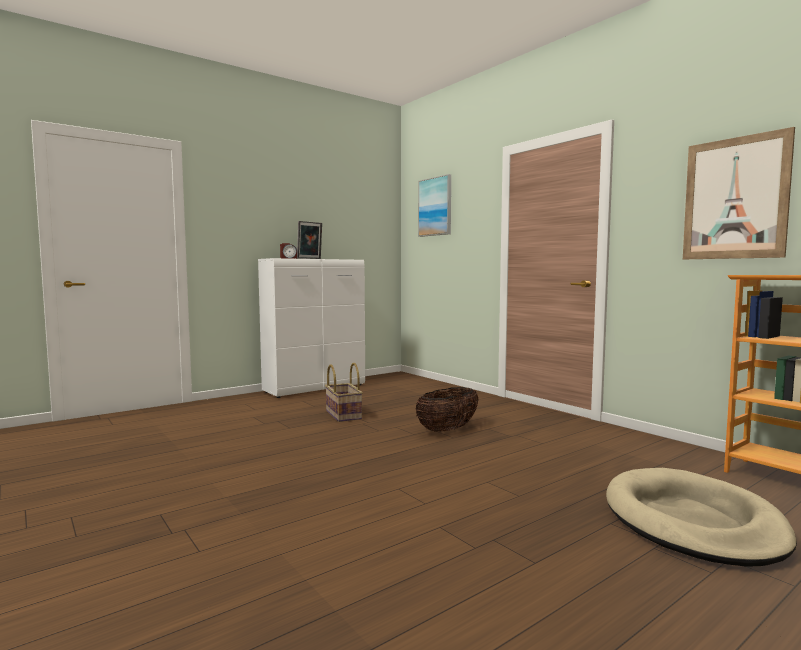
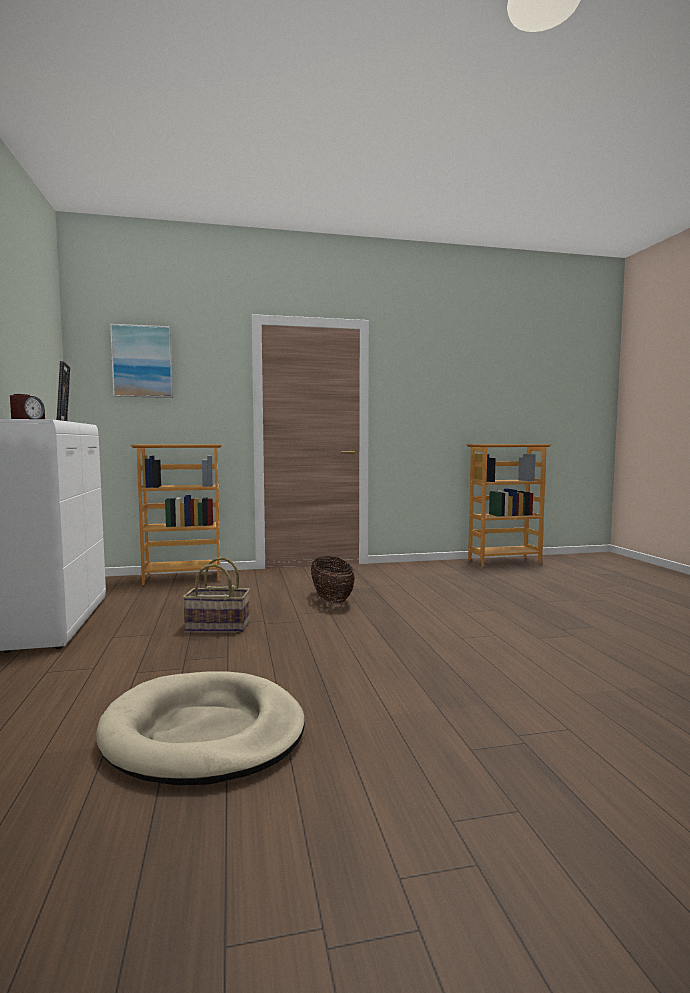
camera: 65 degrees left, 0 degrees up
(438, 387) = (183, 578): none -> bookcase
(692, 522) = (546, 588): beige dog bed -> beige dog bed (204, 733)
(734, 198) = (453, 395): picture -> none

